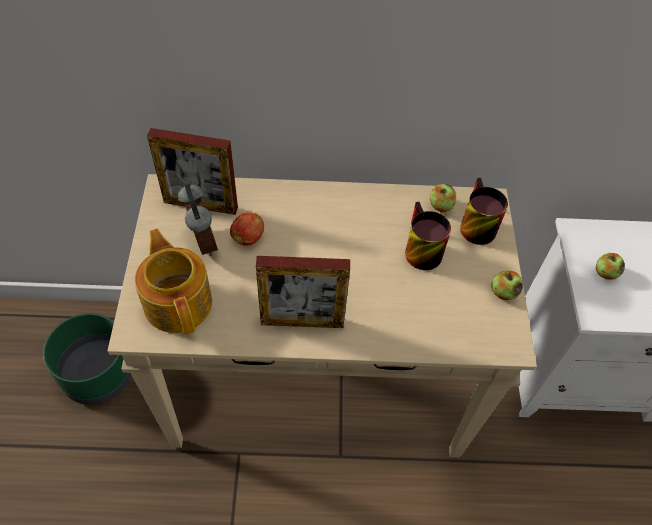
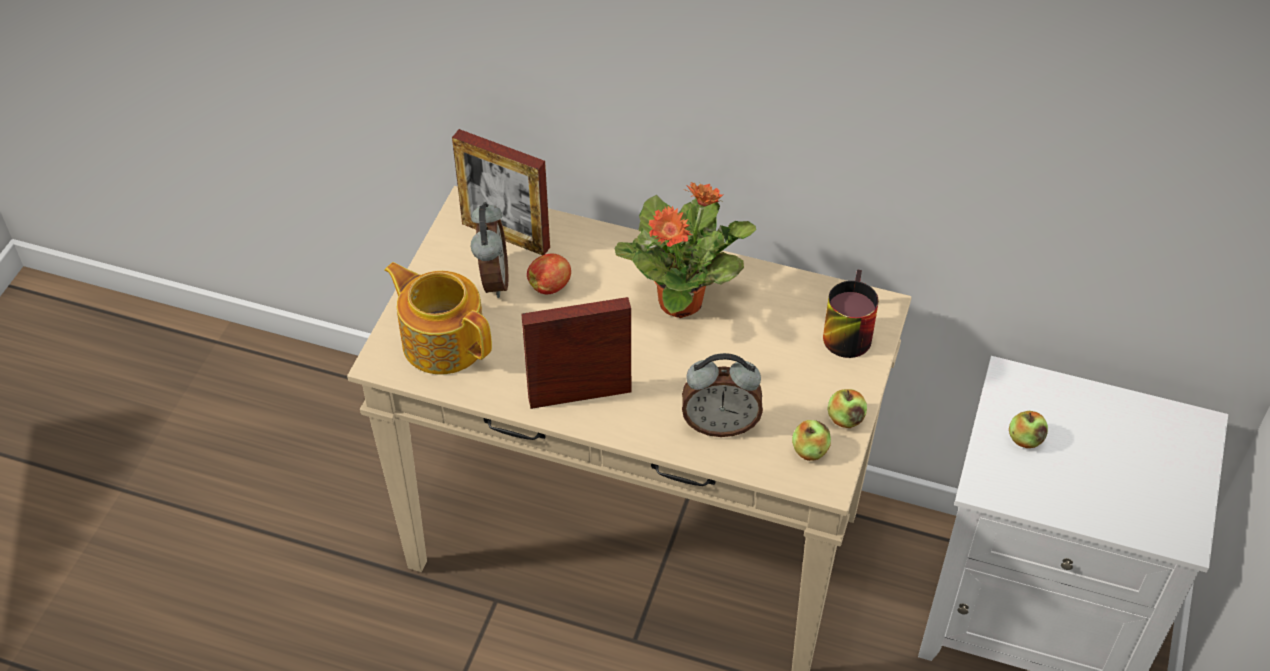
camera: 20 degrees right, 5 degrees down
(98, 374) = (338, 453): green planter -> none
(178, 301) = (443, 340): teapot -> teapot turned 45 degrees counterclockwise
(302, 321) = (579, 395): picture frame -> picture frame turned 150 degrees clockwise
(350, 227) = (682, 301): none -> potted plant
(417, 319) = (720, 424): none -> alarm clock
(418, 249) = (757, 345): mug -> none
(440, 206) = (811, 299): apple -> apple (810, 450)

